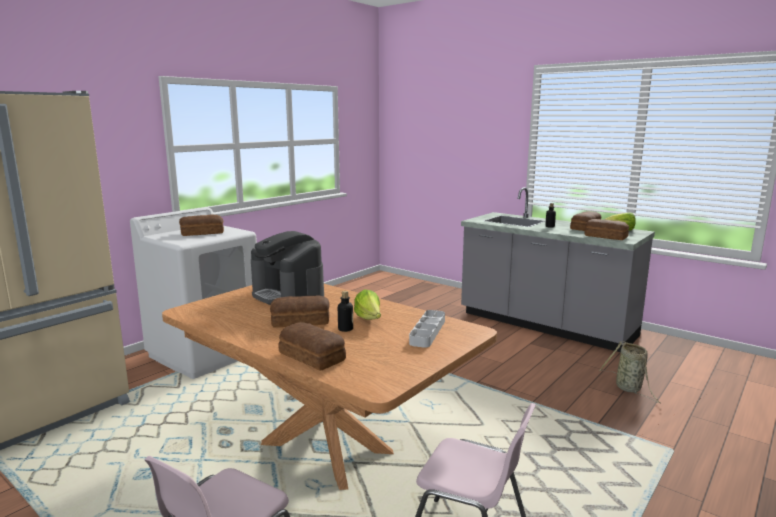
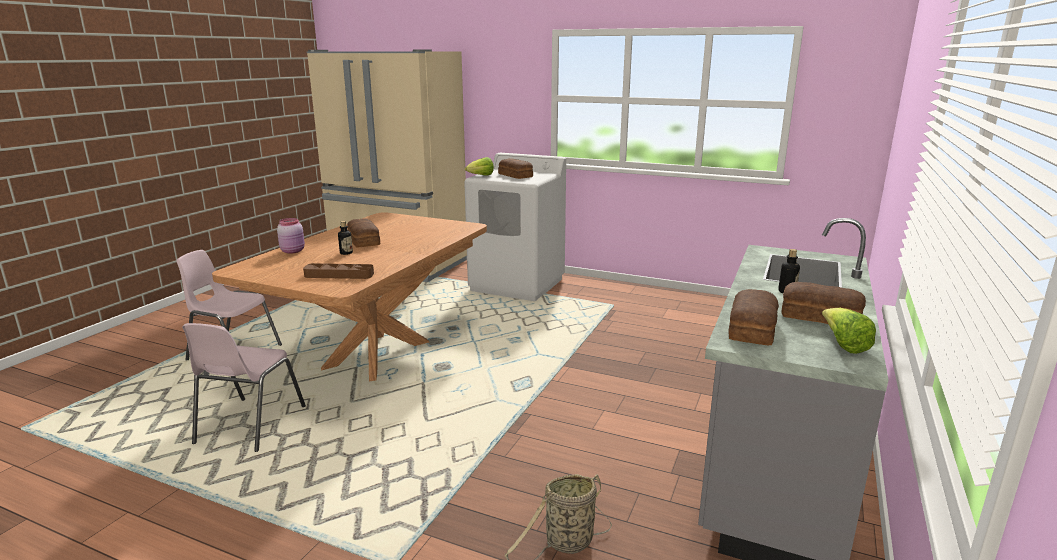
camera: 75 degrees right, 5 degrees up
(288, 294) = (428, 231): coffee machine -> none
(312, 356) = (293, 251): bread -> pink jar
(369, 319) = (369, 257): lettuce -> lettuce (481, 176)
(427, 332) = (339, 275): grey tray -> brown tray

